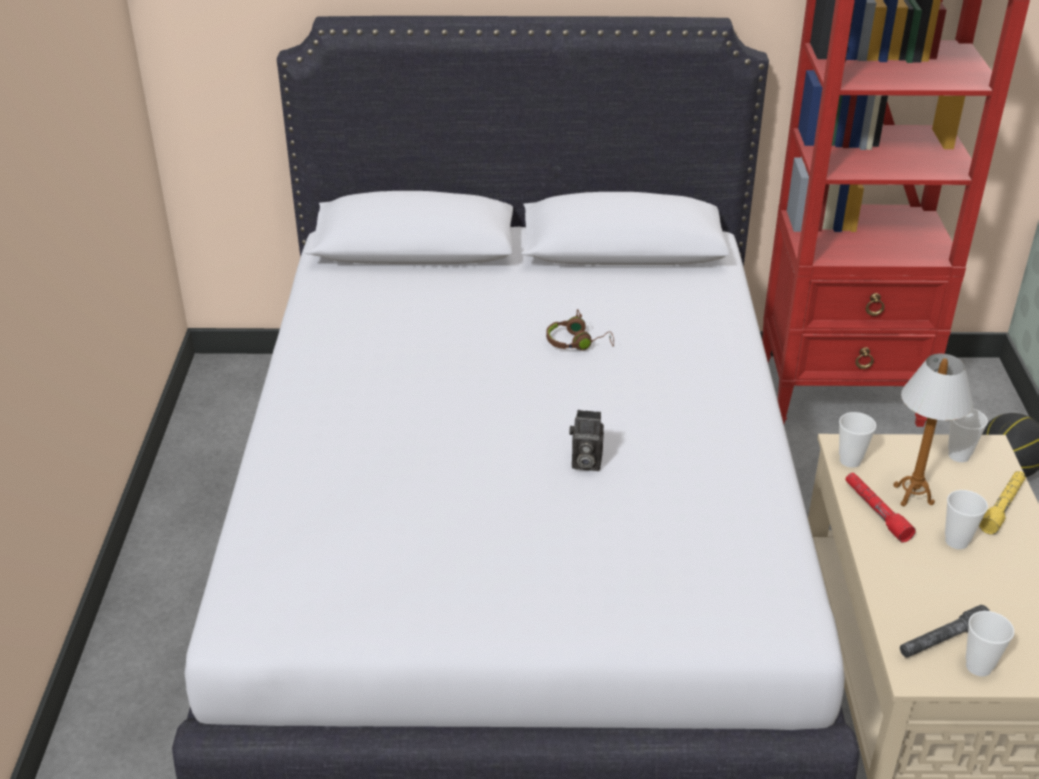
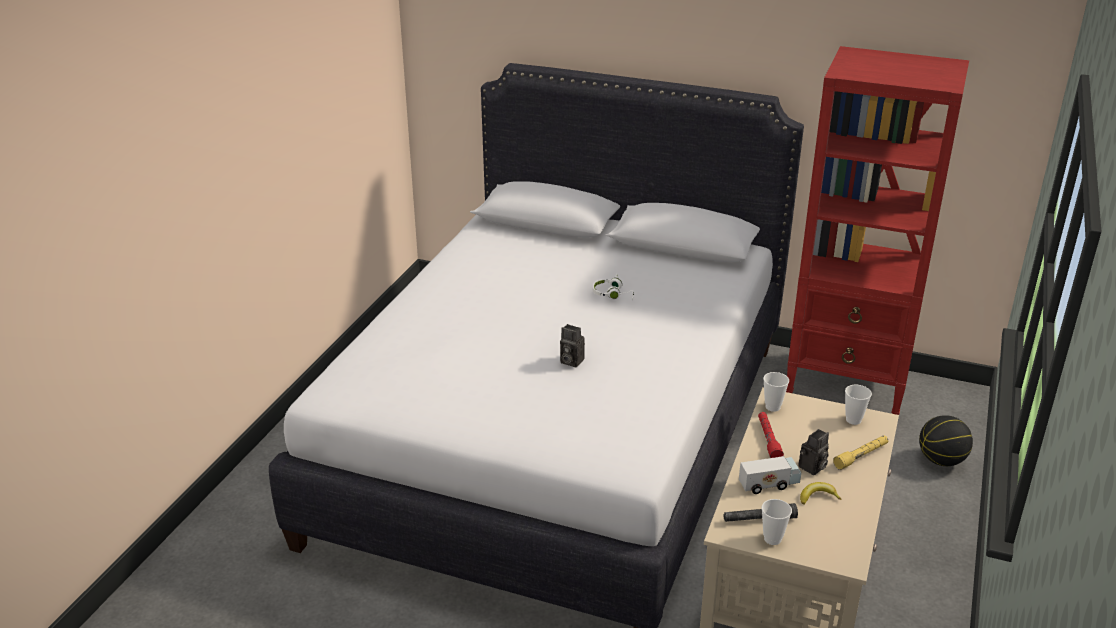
camera: 20 degrees right, 5 degrees down
(578, 342) = (613, 294): brown headphones -> white headphones
(913, 495) = (802, 436): table lamp -> none
(919, 580) = (769, 484): none -> toy truck
(956, 541) = (812, 468): cup -> camera
(991, 583) = (818, 497): none -> banana

